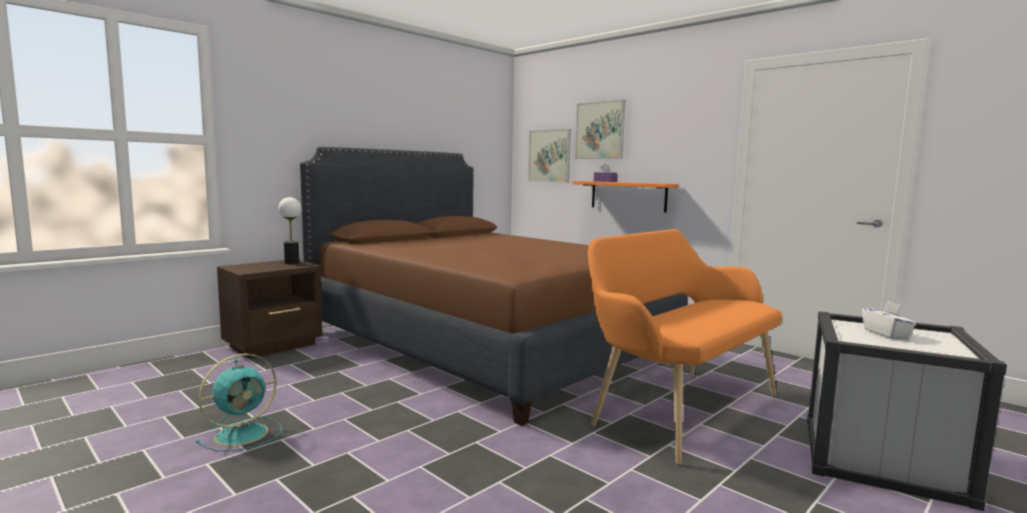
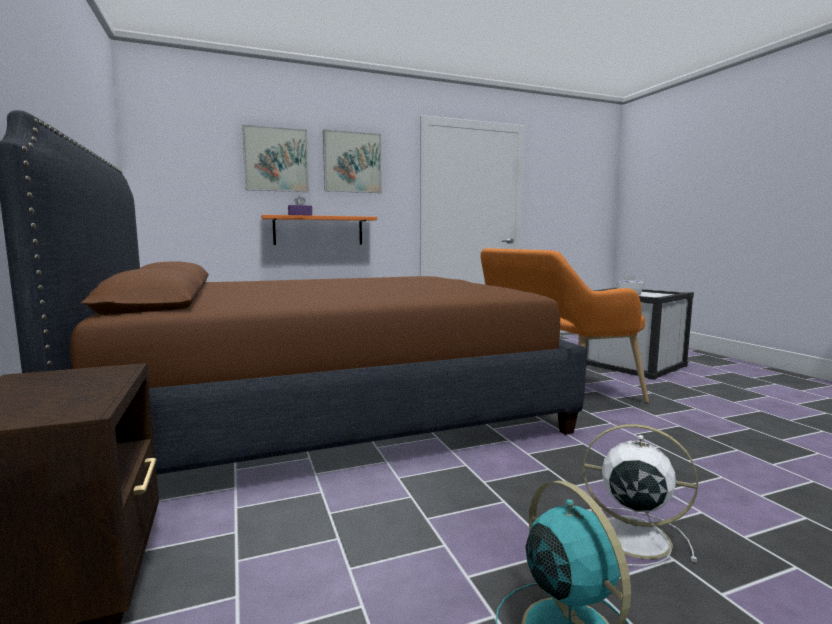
camera: 65 degrees left, 0 degrees up
(292, 263) = (64, 376): table lamp -> none
(339, 450) = (629, 536): none -> white fan
(549, 156) = (199, 185): picture -> picture (352, 162)

